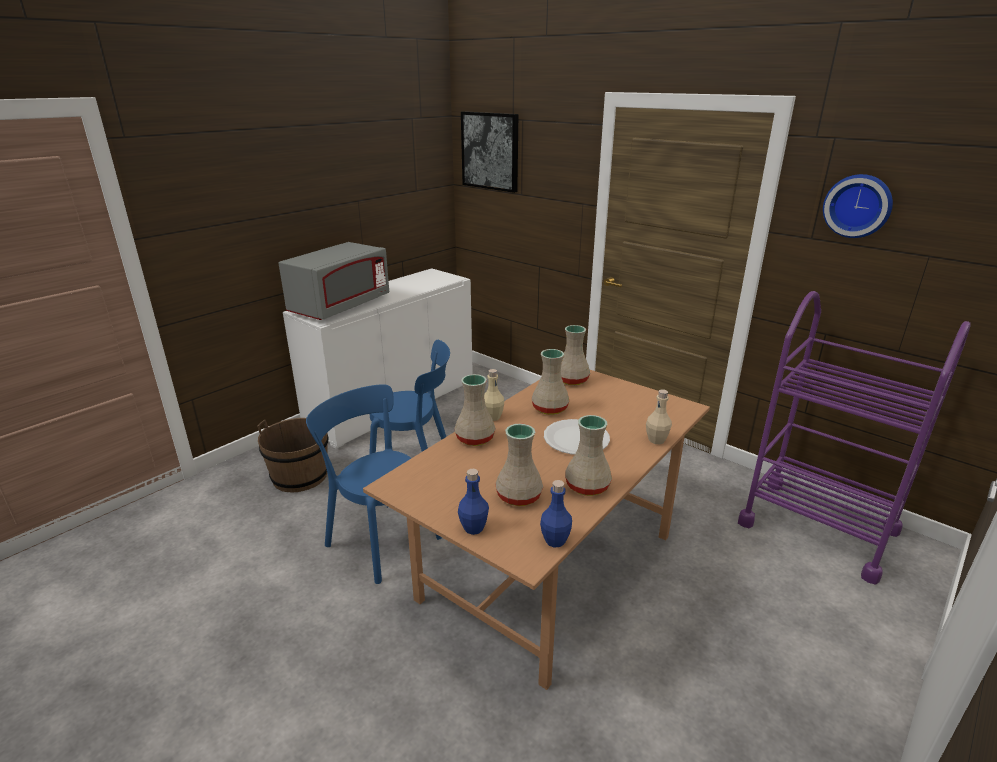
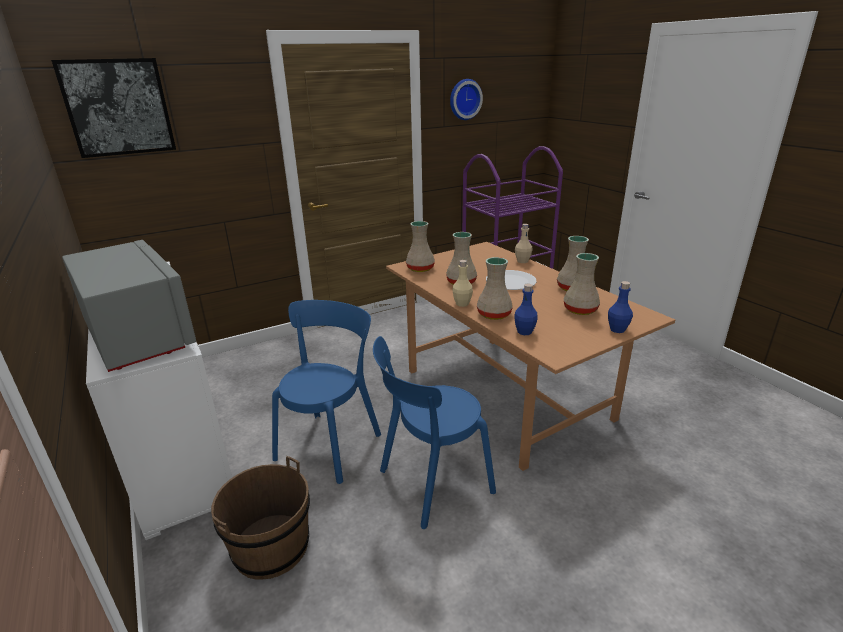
camera: 70 degrees left, 0 degrees up
(555, 540) = (631, 306): blue bottle -> blue bottle (524, 332)

